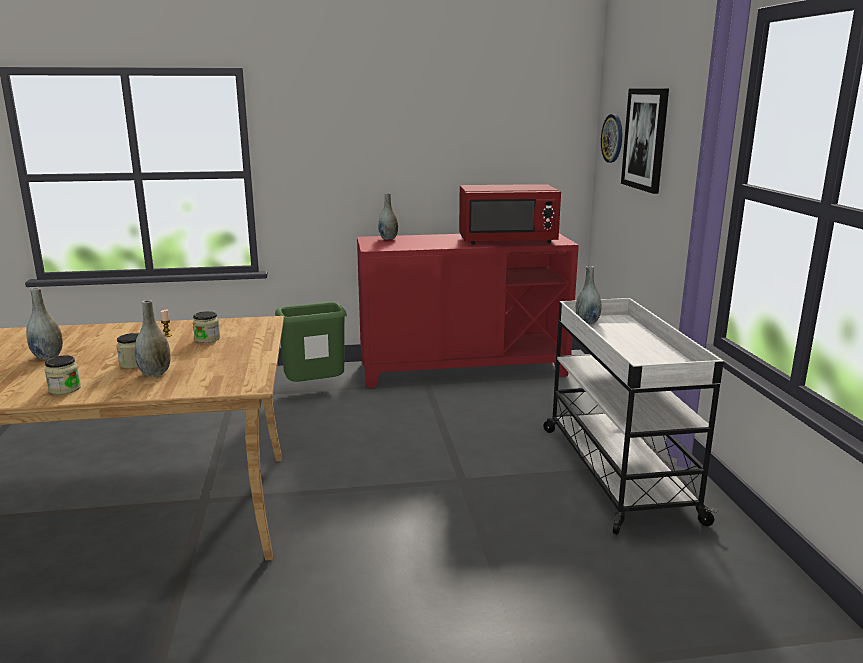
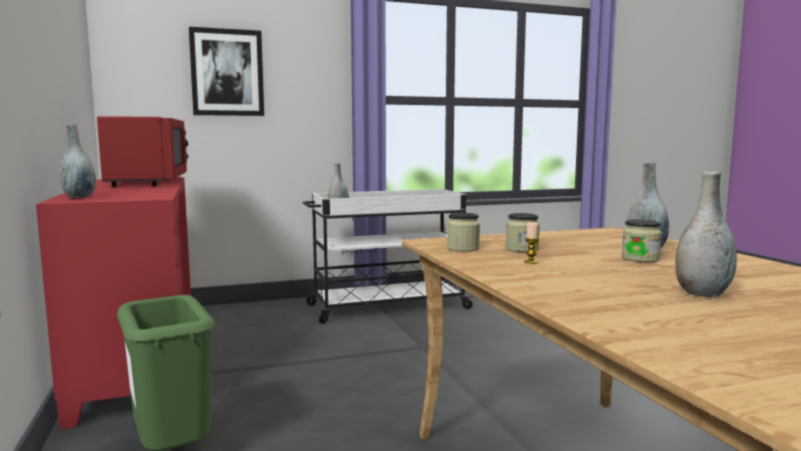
camera: 100 degrees left, 10 degrees down
(64, 389) = (752, 266): jar -> jar (463, 248)
(612, 138) = (148, 74): wall clock -> none

